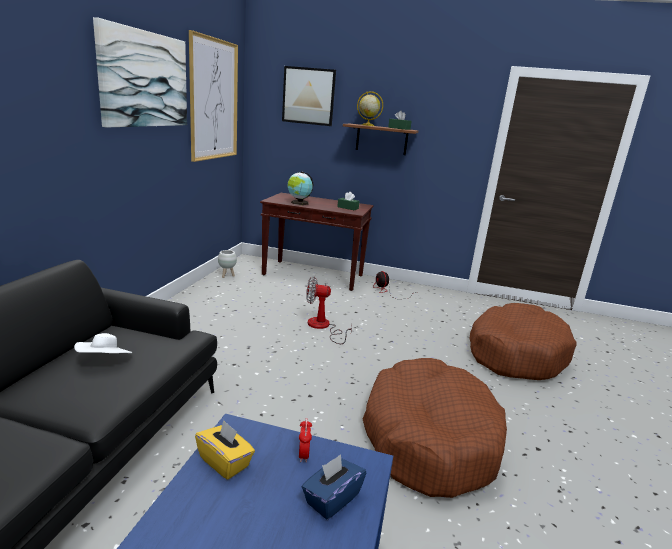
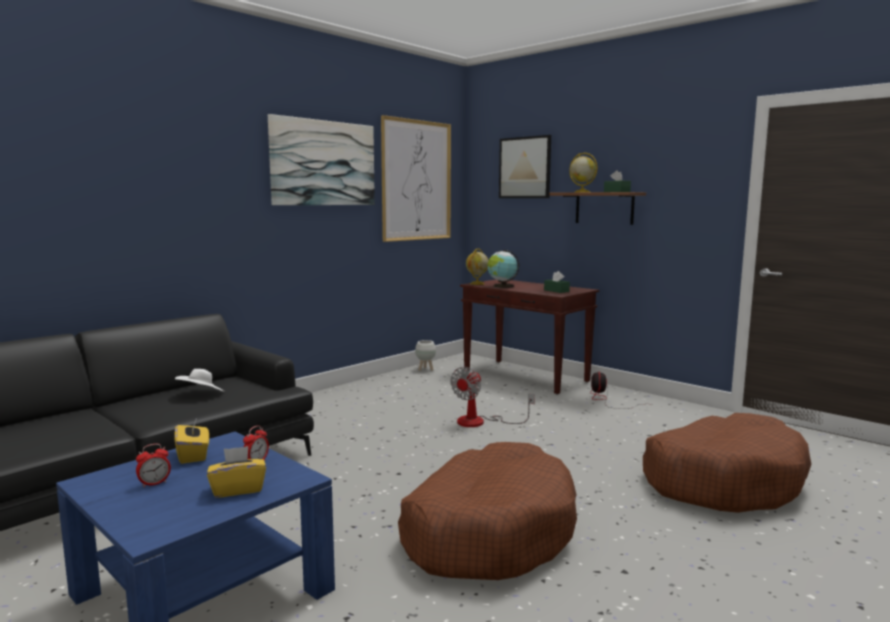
camera: 30 degrees right, 10 degrees down
(235, 521) = (154, 483): none -> alarm clock
(274, 200) = (477, 284): none -> globe
(323, 327) = (480, 422): fan -> fan turned 90 degrees counterclockwise
(331, 499) = (238, 489): blue tissue box -> yellow tissue box

